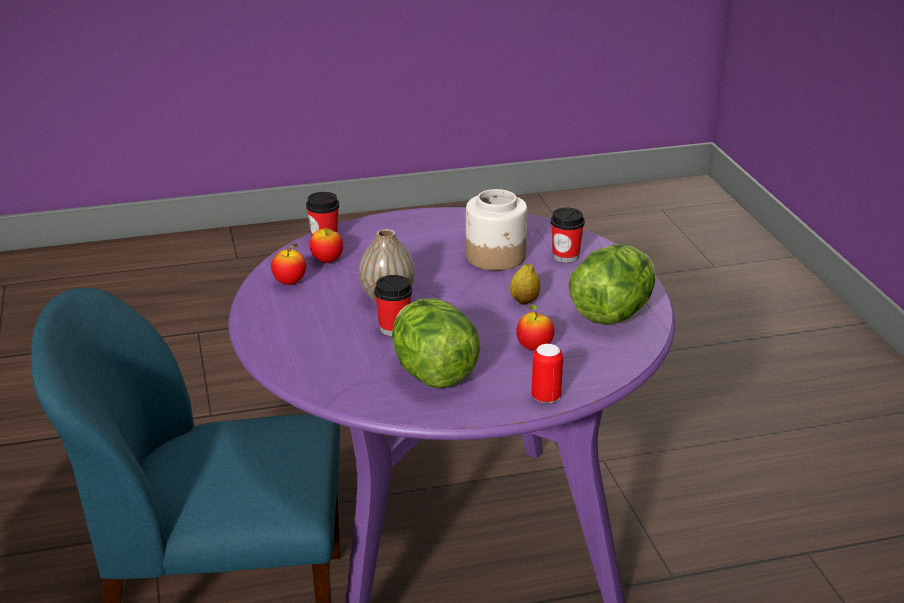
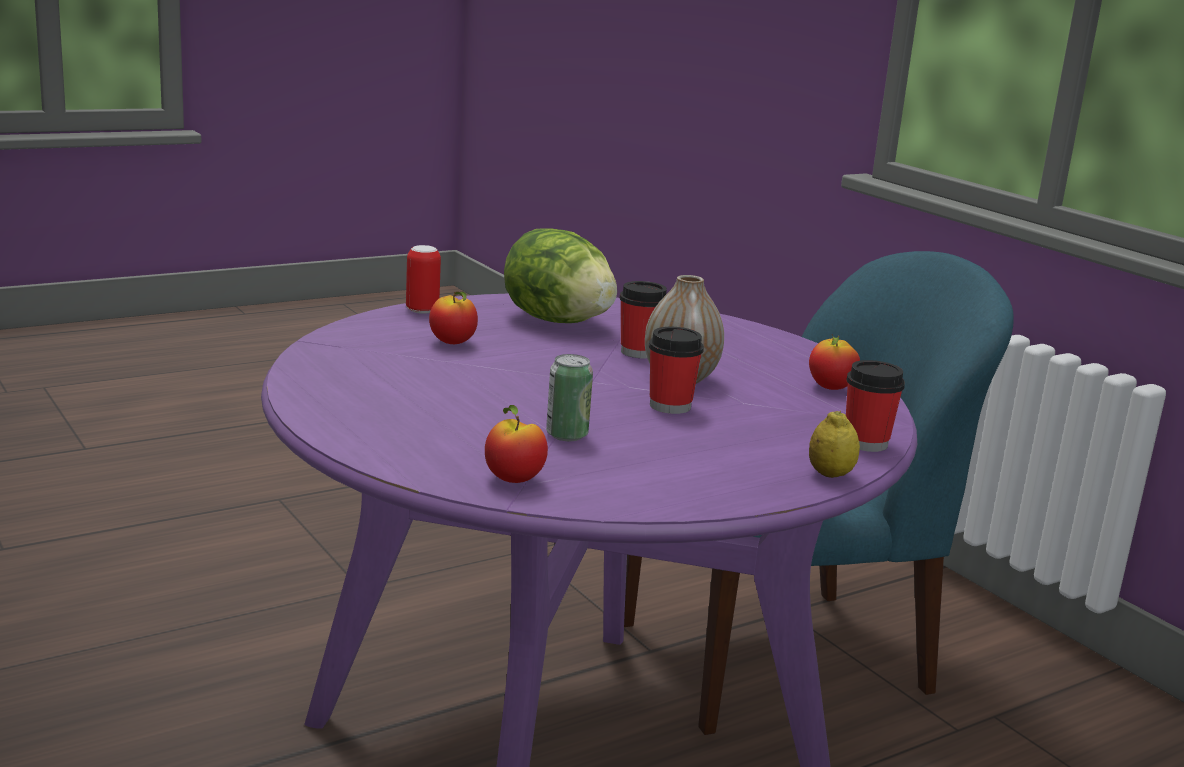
camera: 160 degrees right, 10 degrees down
(327, 260) = (819, 415): apple -> apple (514, 480)
(496, 257) = (567, 435): jar -> can
(524, 301) = (488, 384): lemon -> lemon (830, 475)
(565, 256) = (449, 443): cup -> cup (670, 406)
(612, 314) = (356, 377): lettuce -> none

